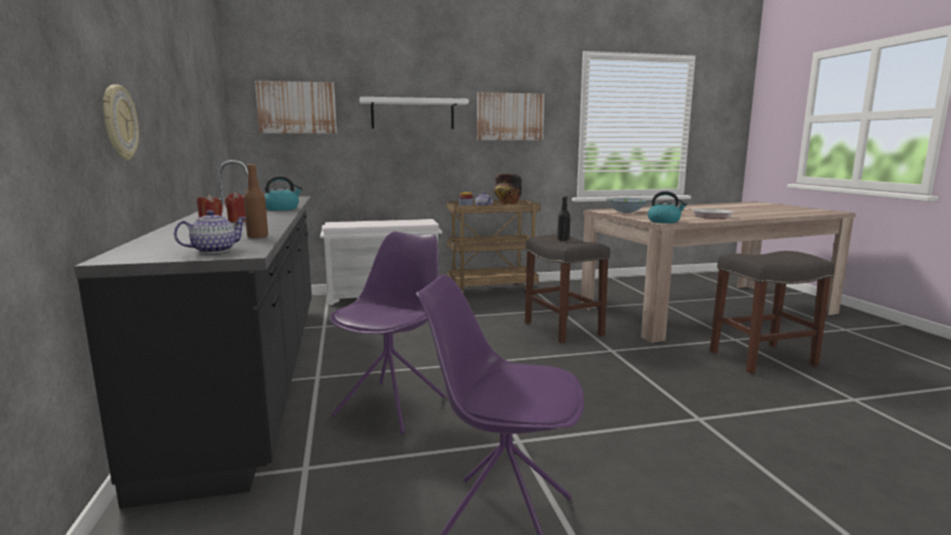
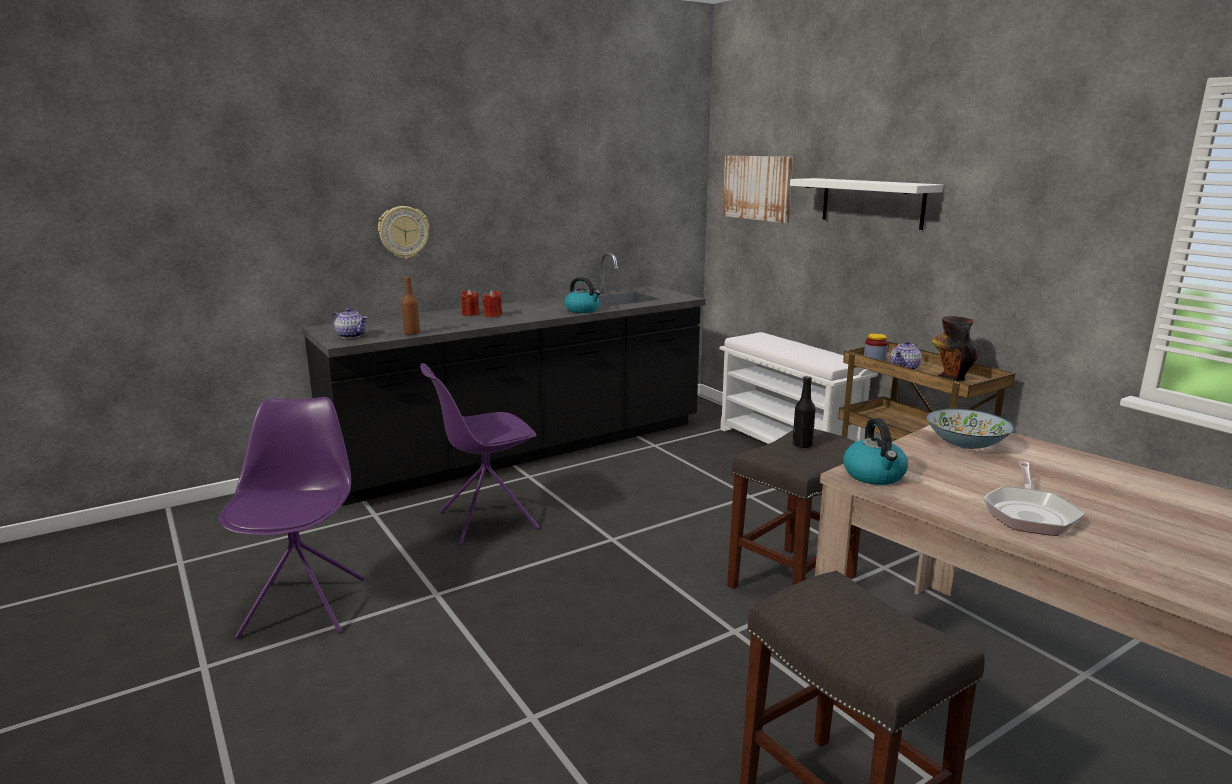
camera: 70 degrees right, 5 degrees up
(392, 405) = (486, 521): purple chair -> purple chair turned 150 degrees clockwise
(510, 116) = (1018, 216): picture -> none

